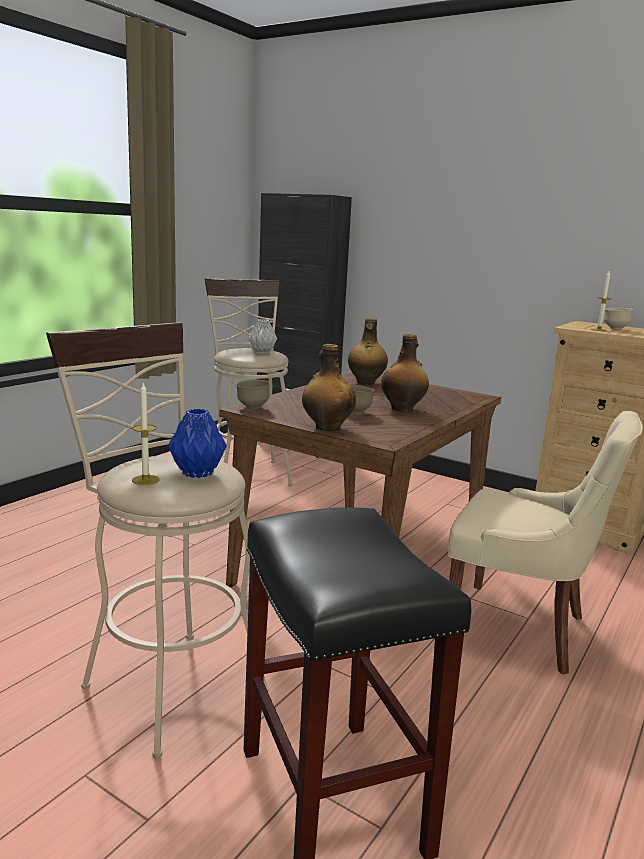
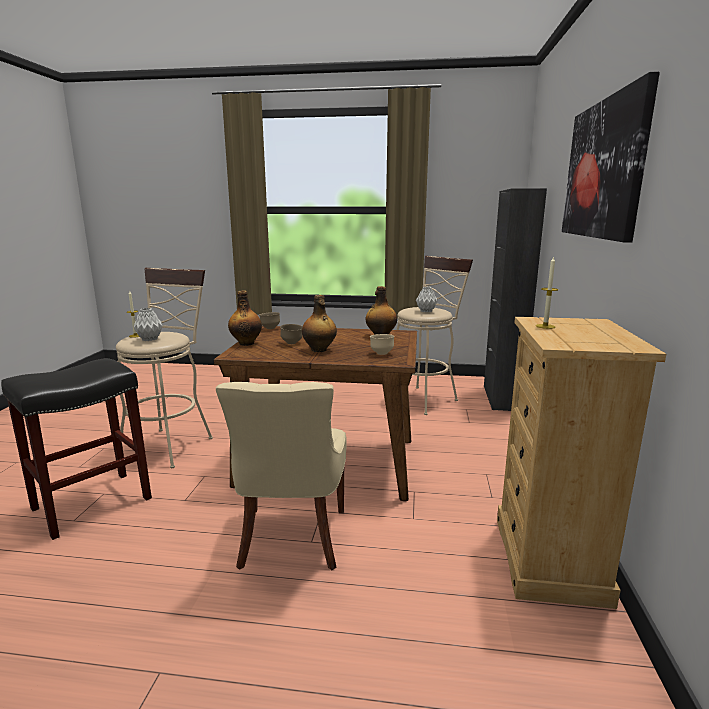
camera: 65 degrees right, 0 degrees up
(198, 473) = (149, 339): blue vase -> grey vase
(518, 193) = (603, 169): none -> picture
(615, 329) = (580, 330): beige bowl -> beige bowl (381, 353)

